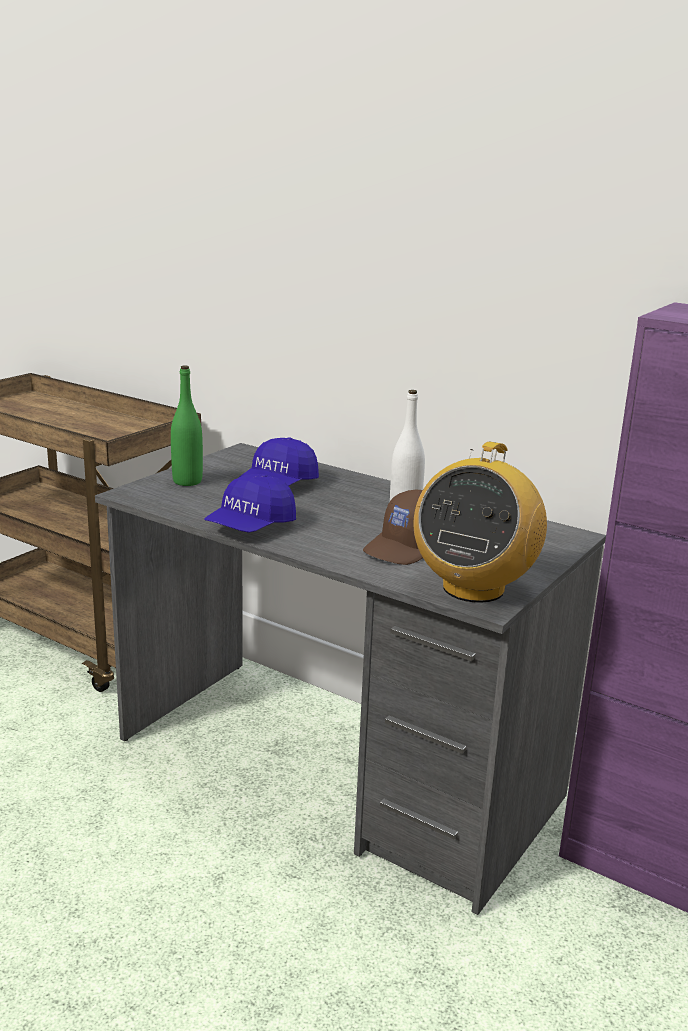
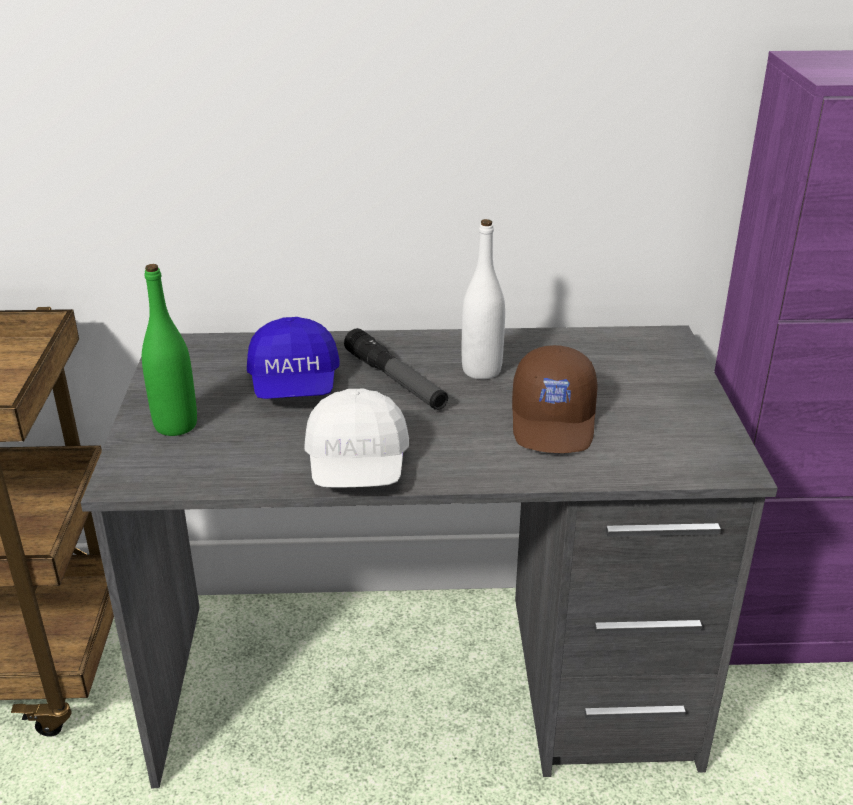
camera: 35 degrees left, 10 degrees up
(250, 527) = (357, 467): blue cap -> white cap
(342, 500) = (395, 380): none -> flashlight
(473, 588) = (688, 450): radio -> none

